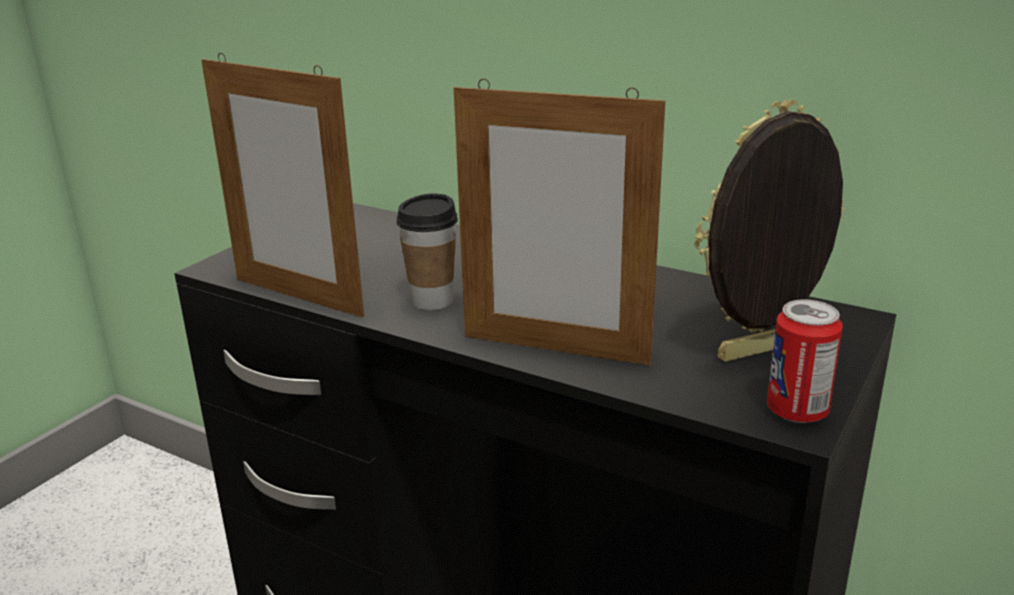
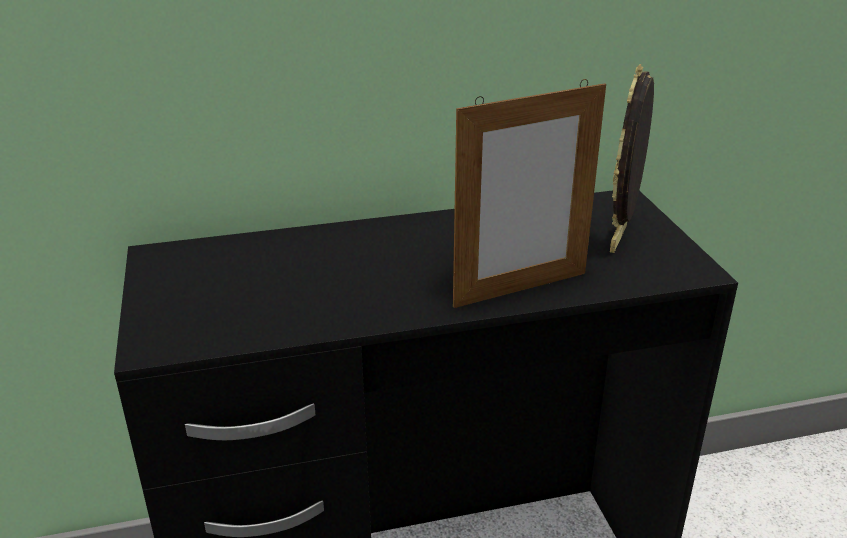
camera: 45 degrees left, 5 degrees up
(298, 297) = (277, 338): picture frame -> none
(432, 301) = (384, 294): cup -> none
(797, 411) = (689, 265): can -> none

